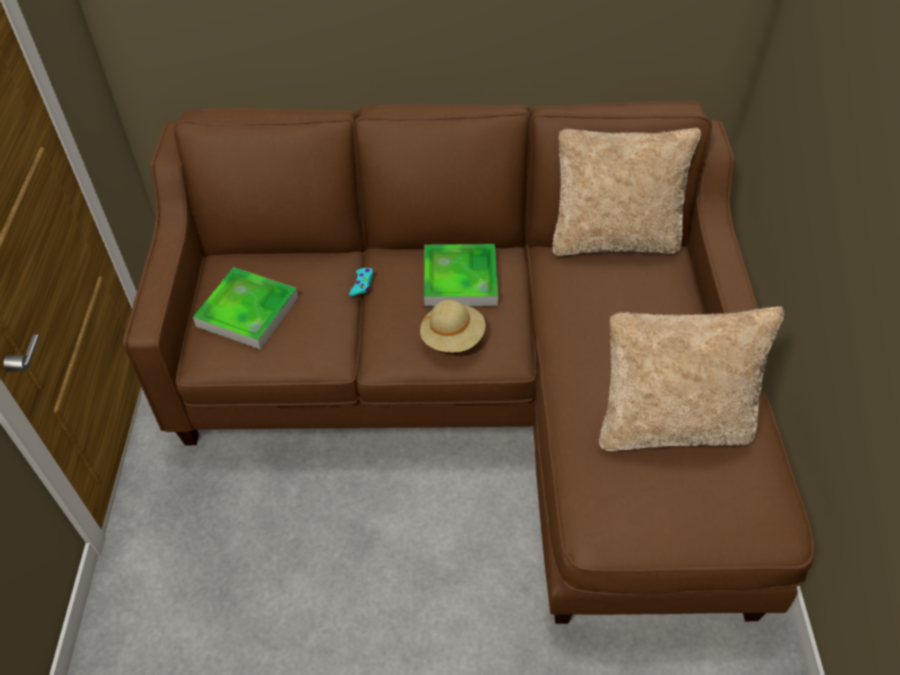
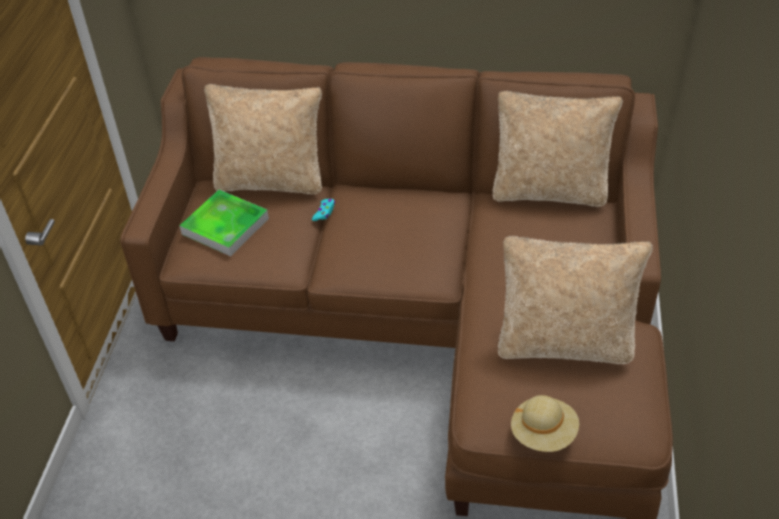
camera: 10 degrees right, 5 degrees down
(293, 254) = (271, 184): none -> beige pillow
(452, 338) = (392, 260): beige hat -> beige hat (543, 433)
(460, 279) = (408, 214): tray -> none

